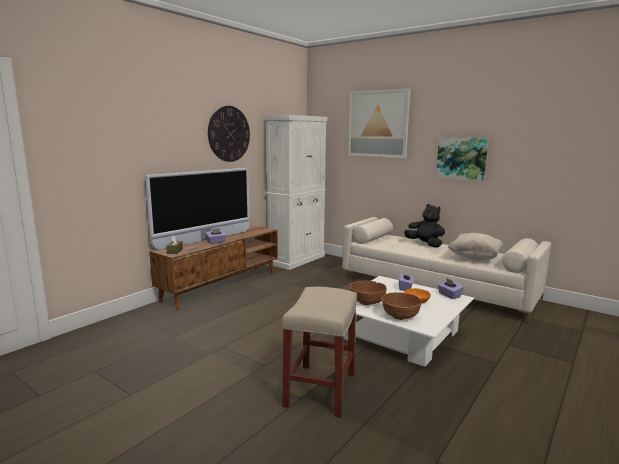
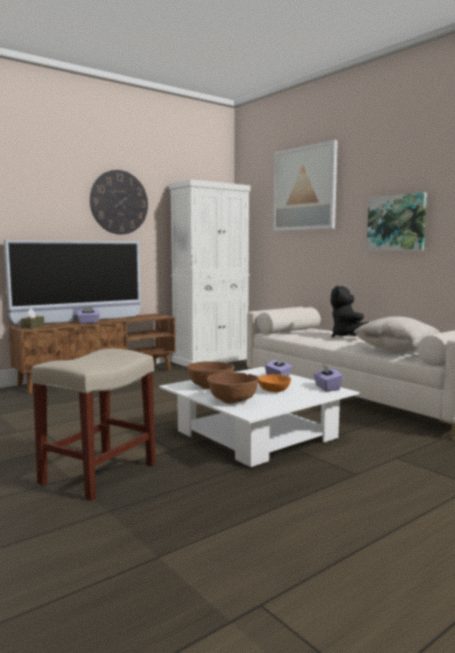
camera: 15 degrees right, 5 degrees down
(425, 244) = (348, 337): black plush toy -> black plush toy turned 150 degrees counterclockwise

